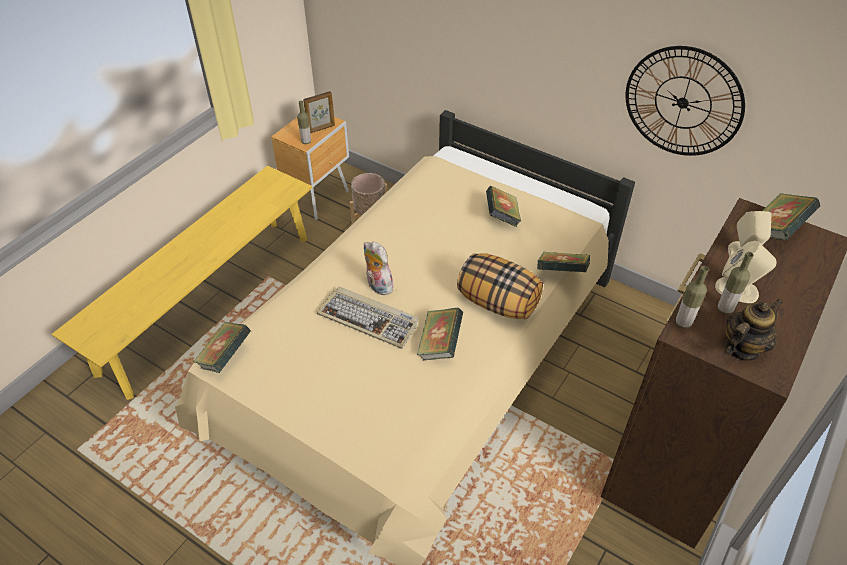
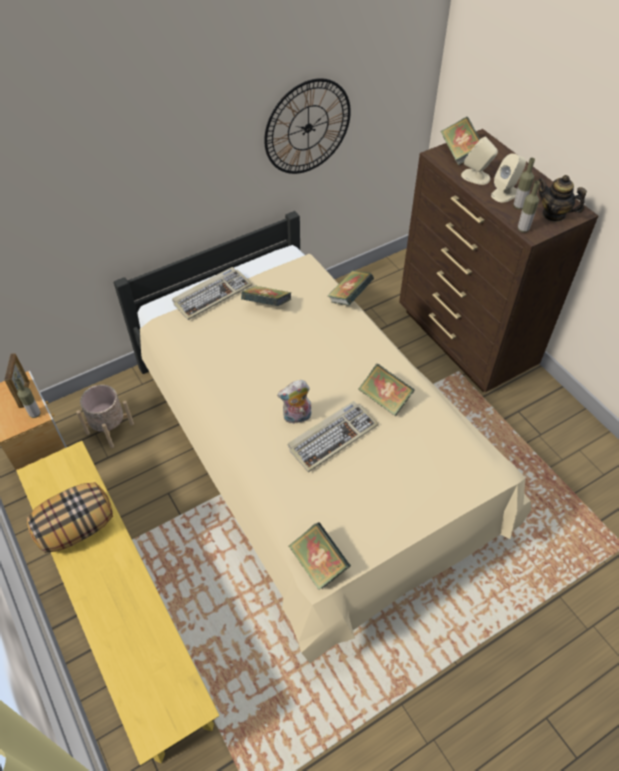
camera: 65 degrees left, 5 degrees up
(488, 177) = (212, 294): none -> keyboard
(498, 302) = (359, 346): pillow -> pillow (77, 527)
(741, 348) = (554, 214): teapot -> teapot turned 45 degrees counterclockwise

